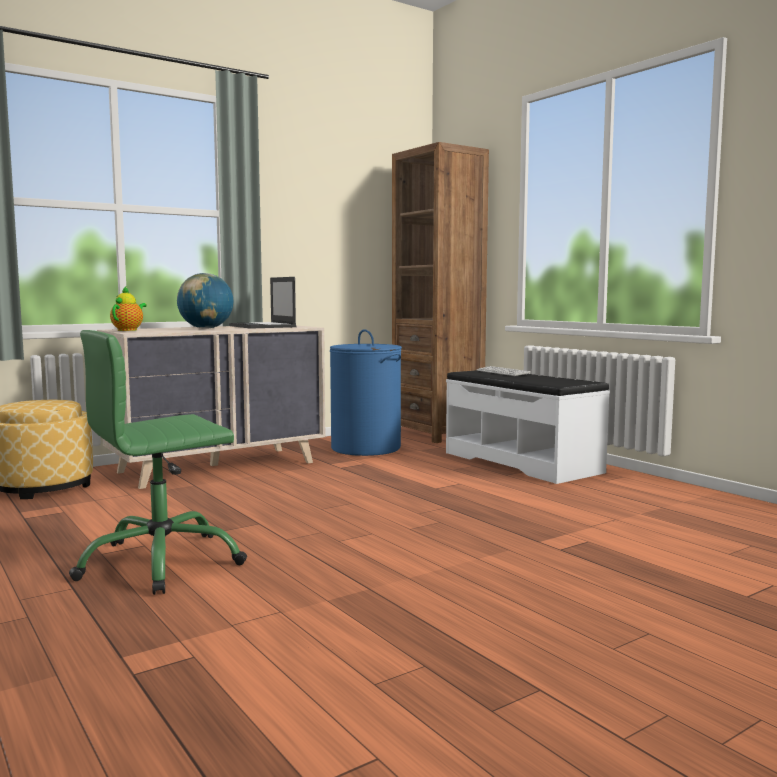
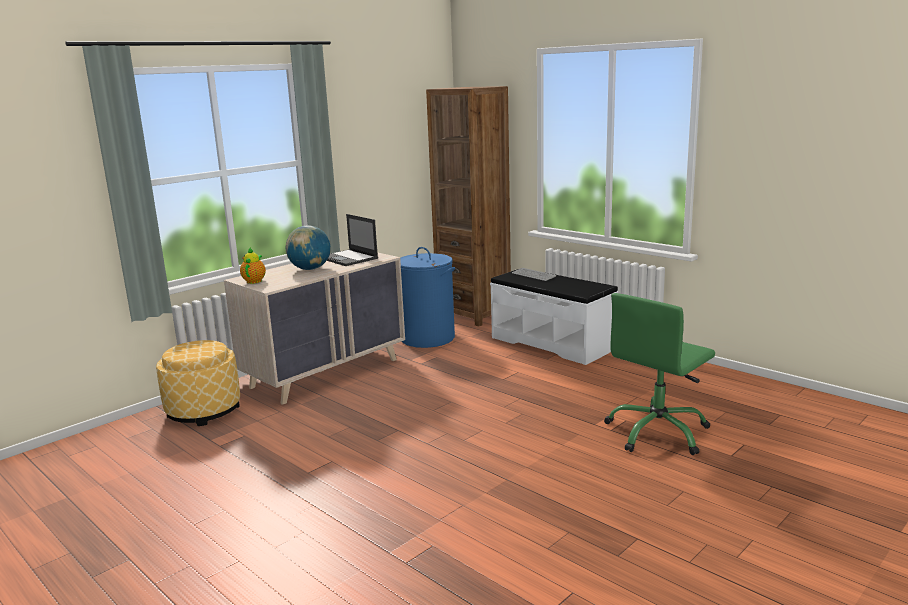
camera: 10 degrees left, 10 degrees up
(161, 562) = (356, 475): green office chair -> green office chair (658, 432)

